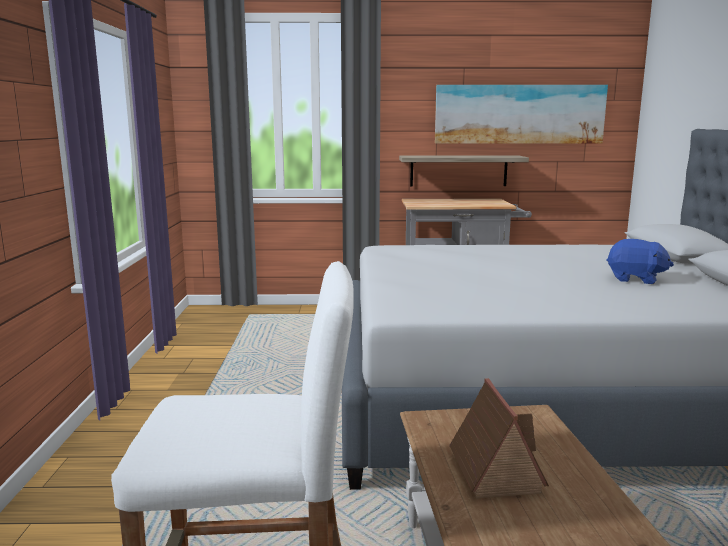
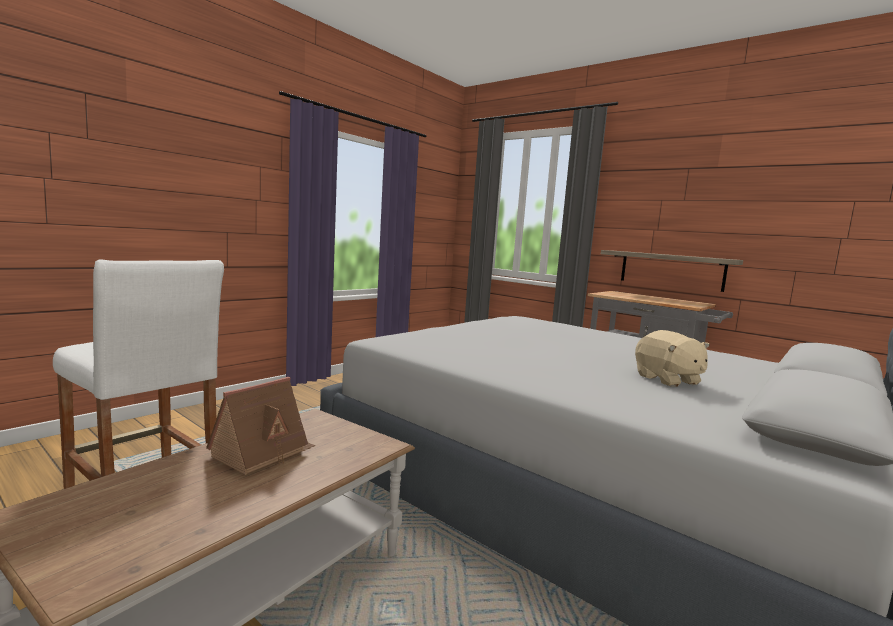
camera: 40 degrees right, 5 degrees down
(518, 114) = (747, 216): picture -> none
(635, 279) = (667, 380): blue plush toy -> beige plush toy

